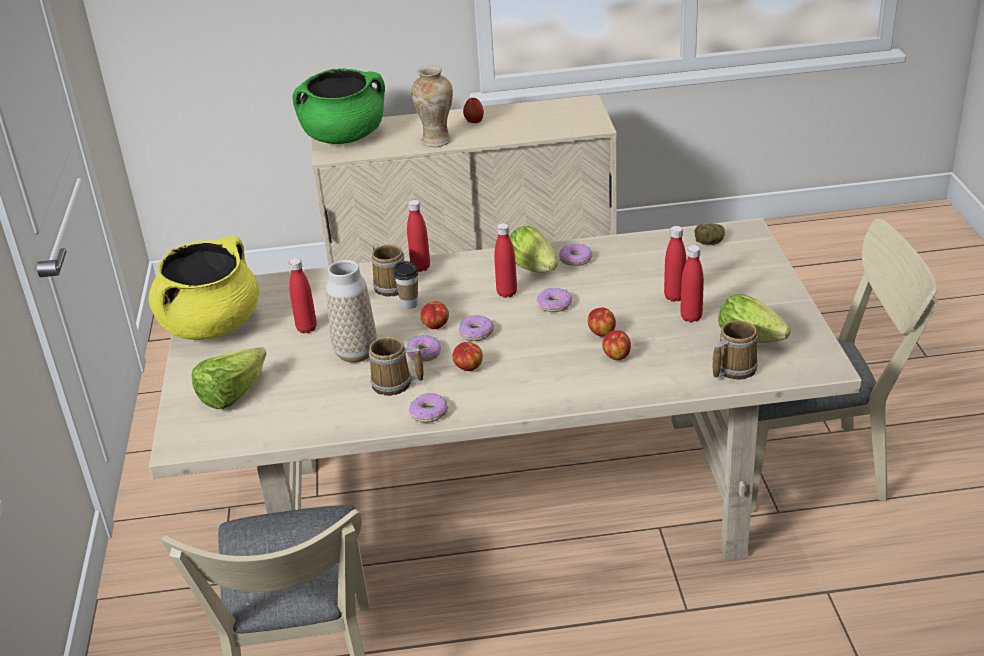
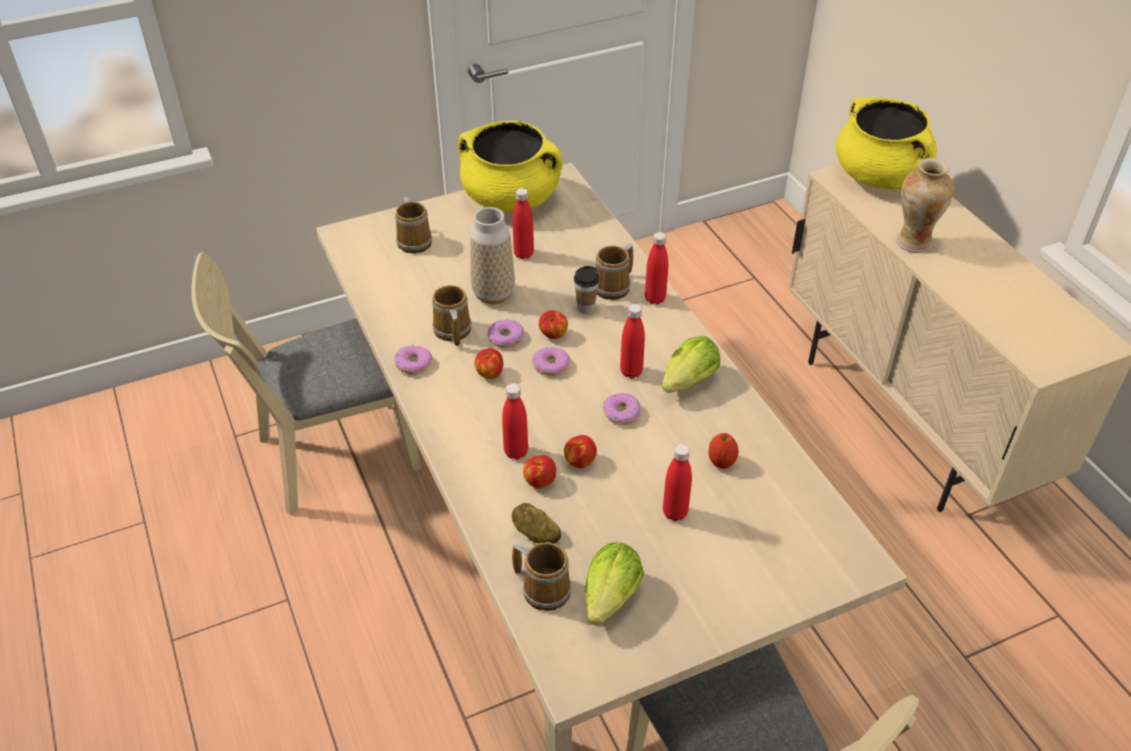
camera: 70 degrees right, 10 degrees up
(232, 394) = (415, 241): lettuce -> mug
(344, 137) = (880, 177): green cooking pot -> yellow cooking pot
(474, 121) = (980, 260): apple -> apple (721, 462)
(575, 259) = (720, 412): donut -> none
(691, 317) = (637, 534): red bottle -> red bottle (516, 452)
(710, 243) = (813, 529): potato -> potato (536, 534)

